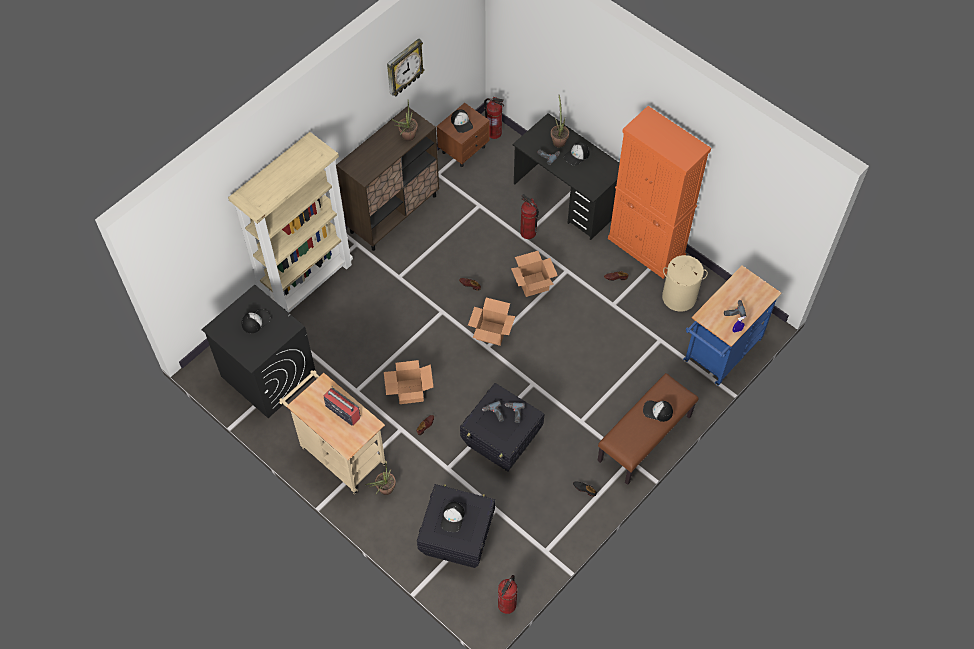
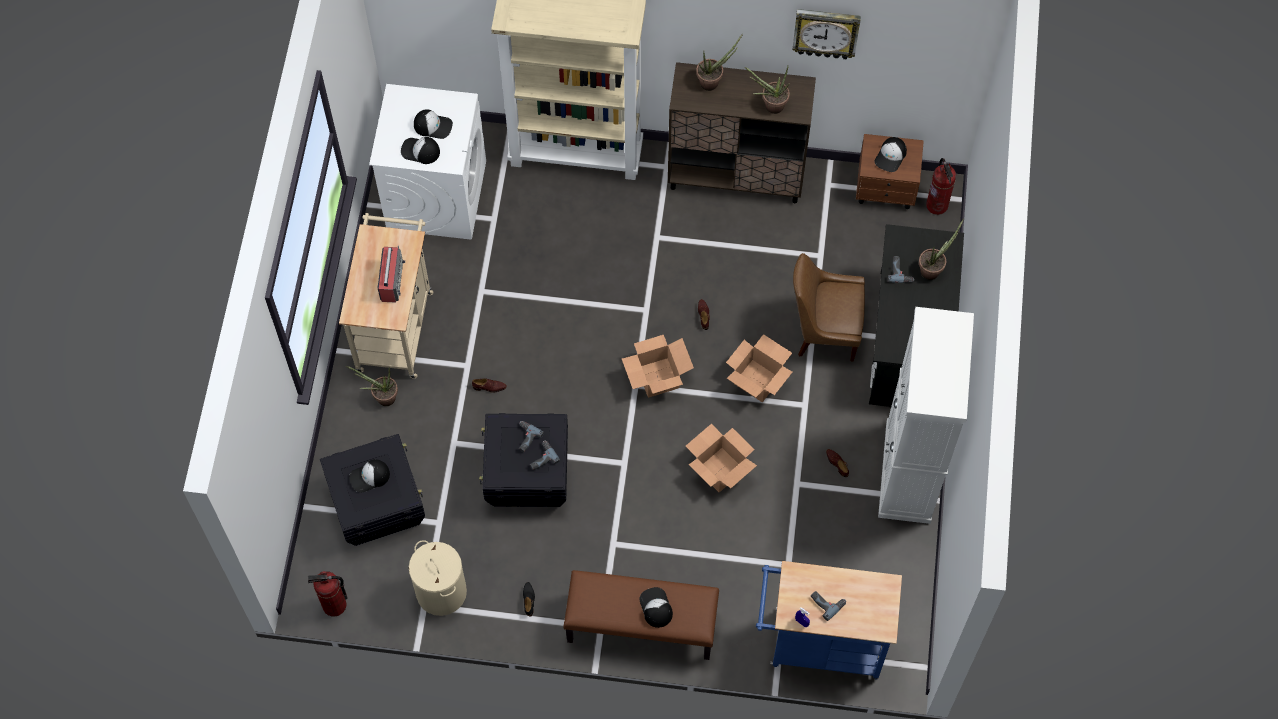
camera: 55 degrees right, 5 degrees up
(268, 375) = (436, 194): black washing machine -> white washing machine
(365, 154) = (713, 81): none -> potted plant
(410, 392) = (520, 345): cardboard box -> cardboard box (720, 470)
(528, 233) = (824, 331): fire extinguisher -> brown chair
(577, 155) = (926, 302): cap -> cap (420, 151)
(646, 247) = (908, 472): orange cabinet -> white cabinet
(678, 297) = (865, 550): beige laundry basket -> beige laundry basket (441, 591)

